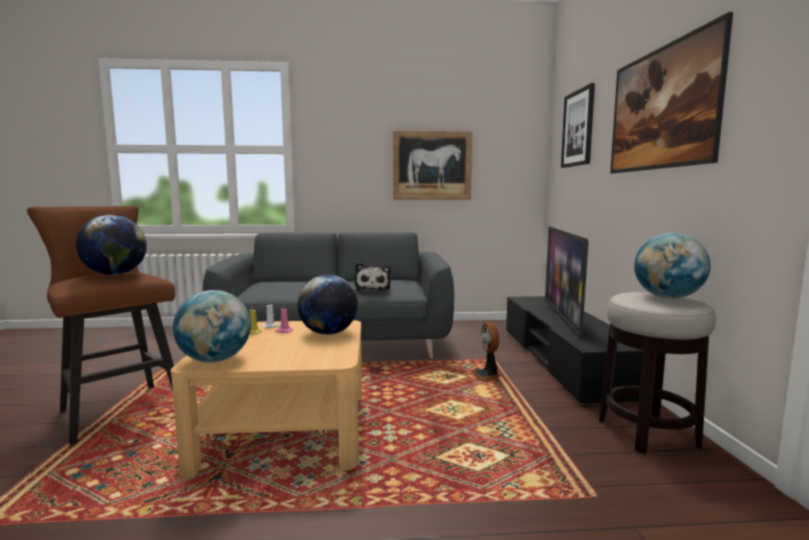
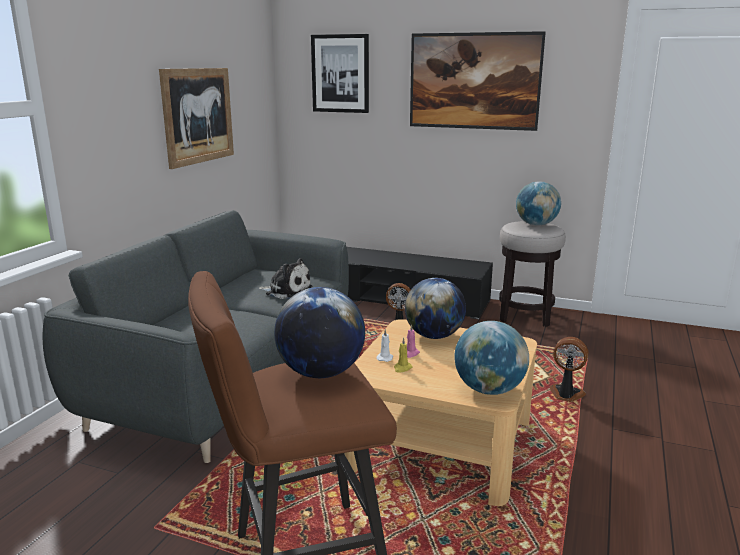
camera: 65 degrees left, 10 degrees up
(439, 490) = (566, 394): none -> fan
(562, 317) = (395, 261): television -> none

